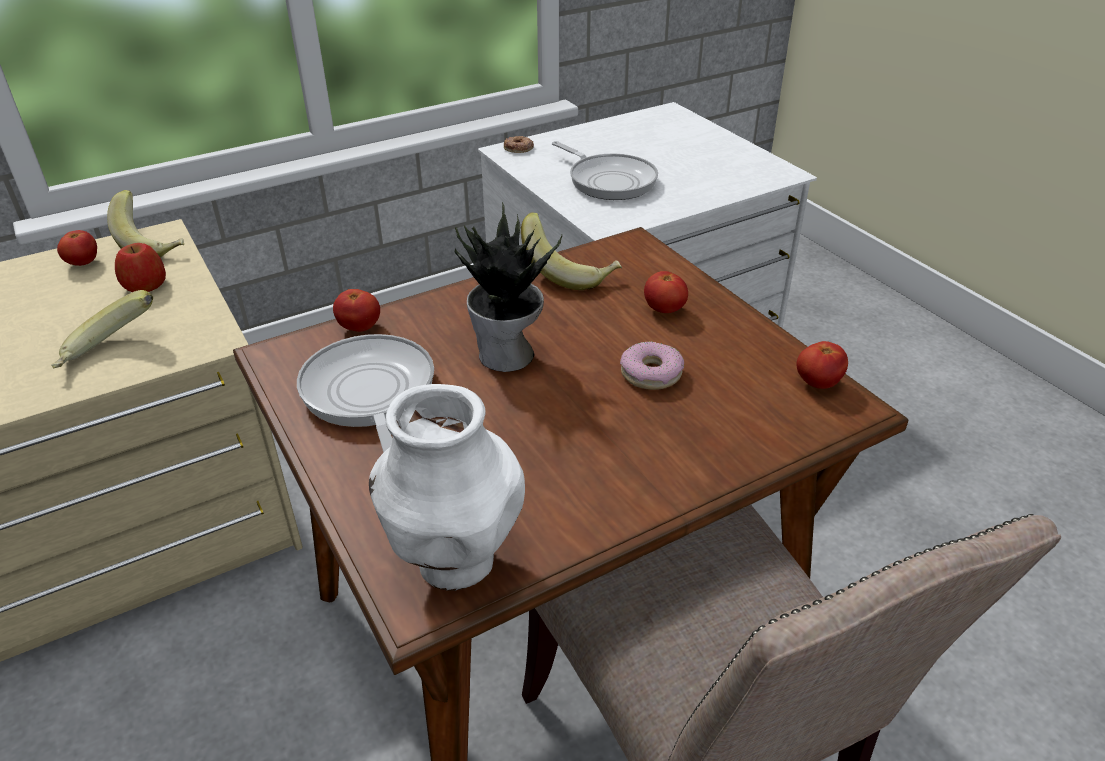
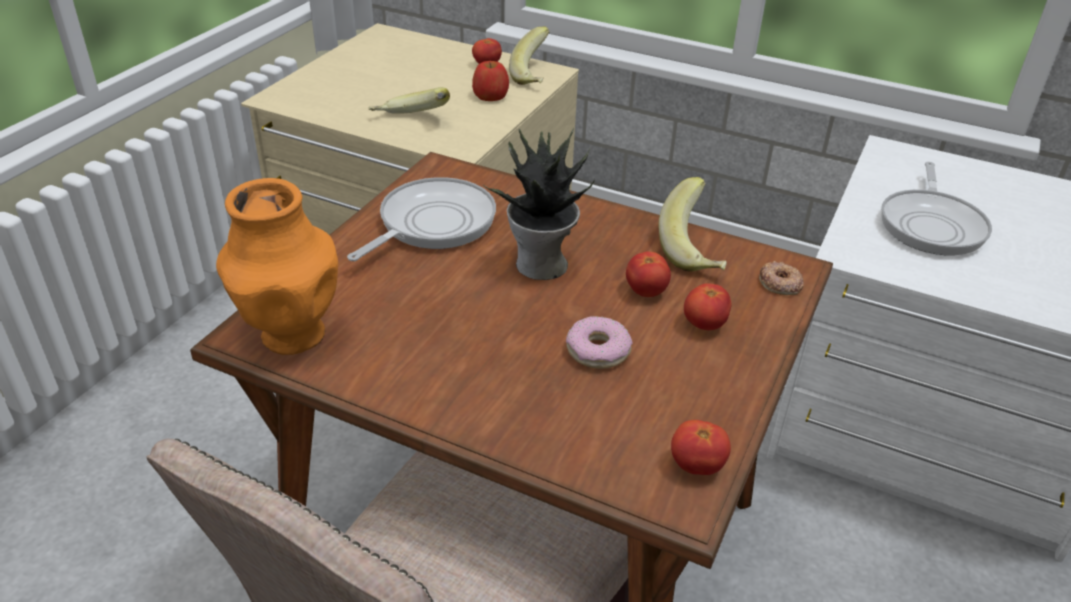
camera: 55 degrees right, 0 degrees up
(359, 327) = (503, 186): tomato -> tomato (646, 291)
(455, 563) = (291, 335): white vase -> orange vase
(518, 148) = (904, 154): donut -> donut (780, 283)

